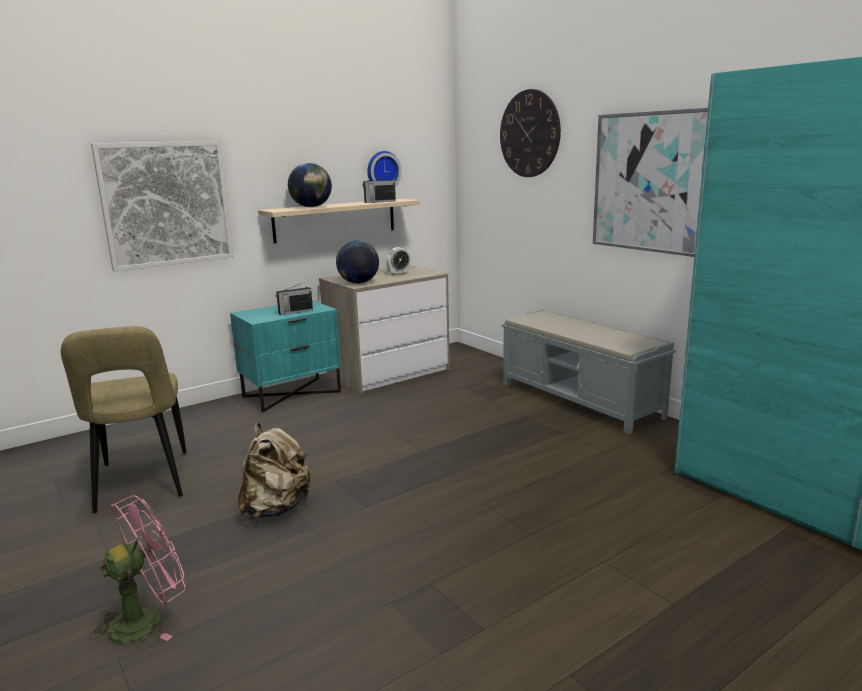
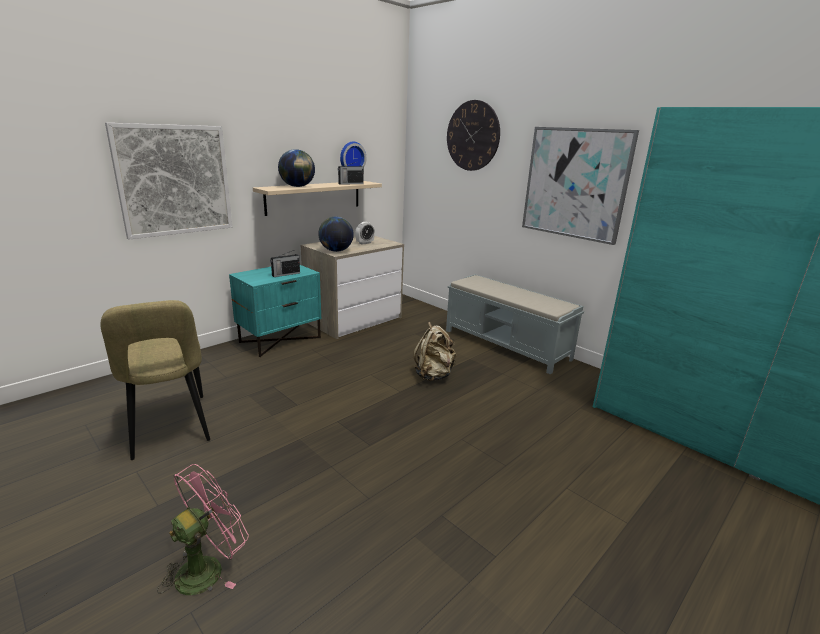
camera: 10 degrees left, 5 degrees up
(276, 508) = (295, 449): beige backpack -> beige backpack (433, 375)

